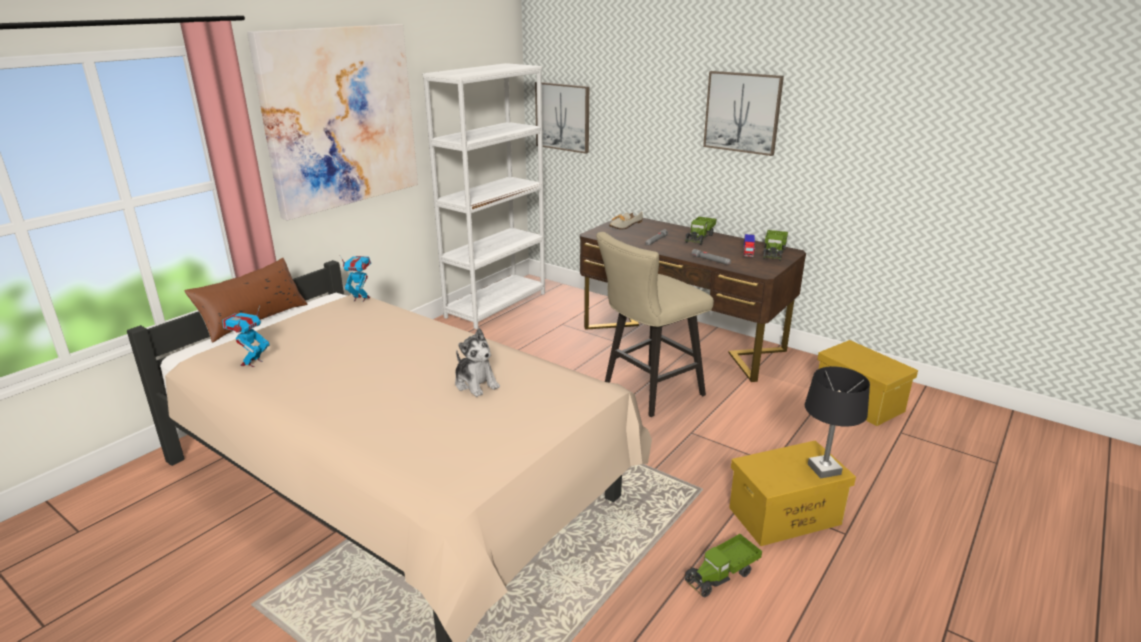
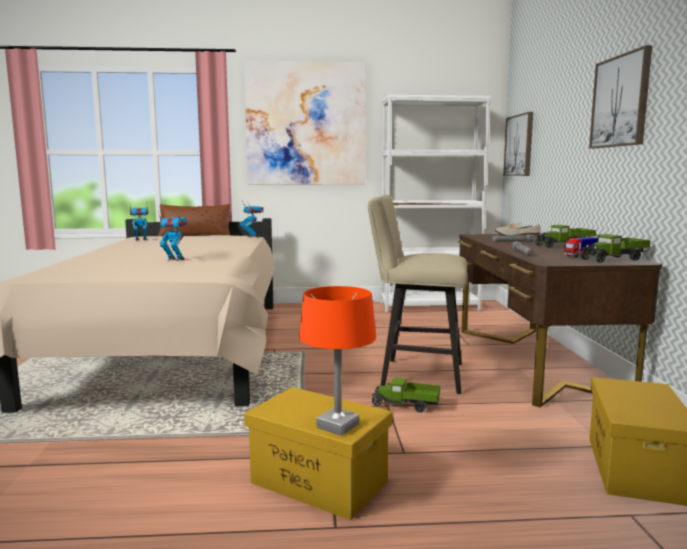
camera: 50 degrees right, 15 degrees down
(476, 384) = (175, 259): plush toy -> toy robot
(722, 574) = (184, 476): toy truck -> toy truck (406, 405)
(824, 469) = (338, 426): black table lamp -> orange table lamp

